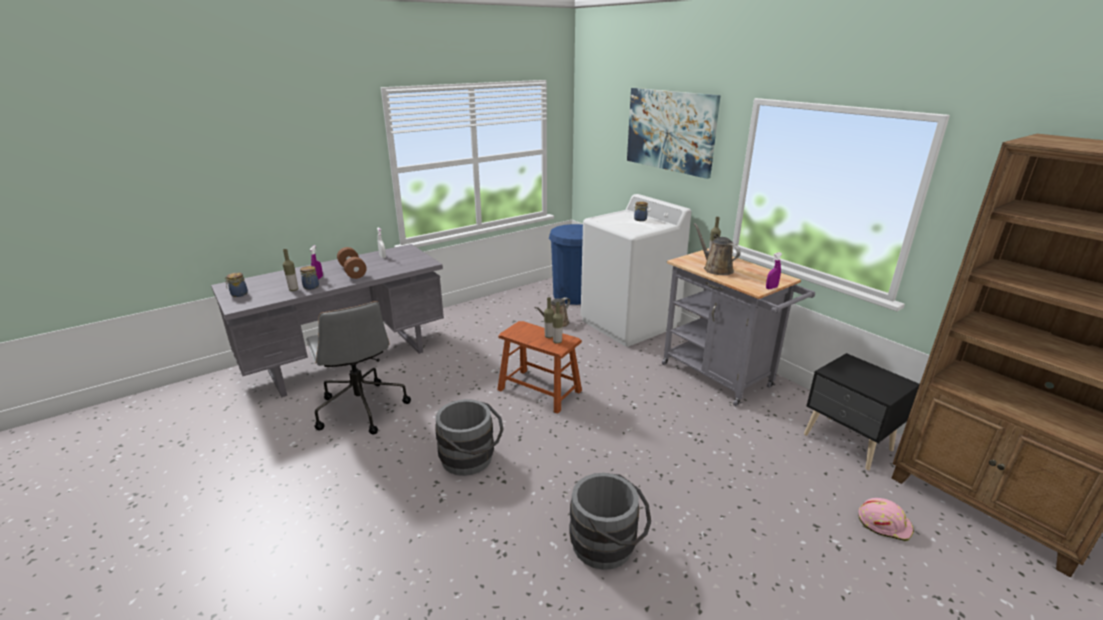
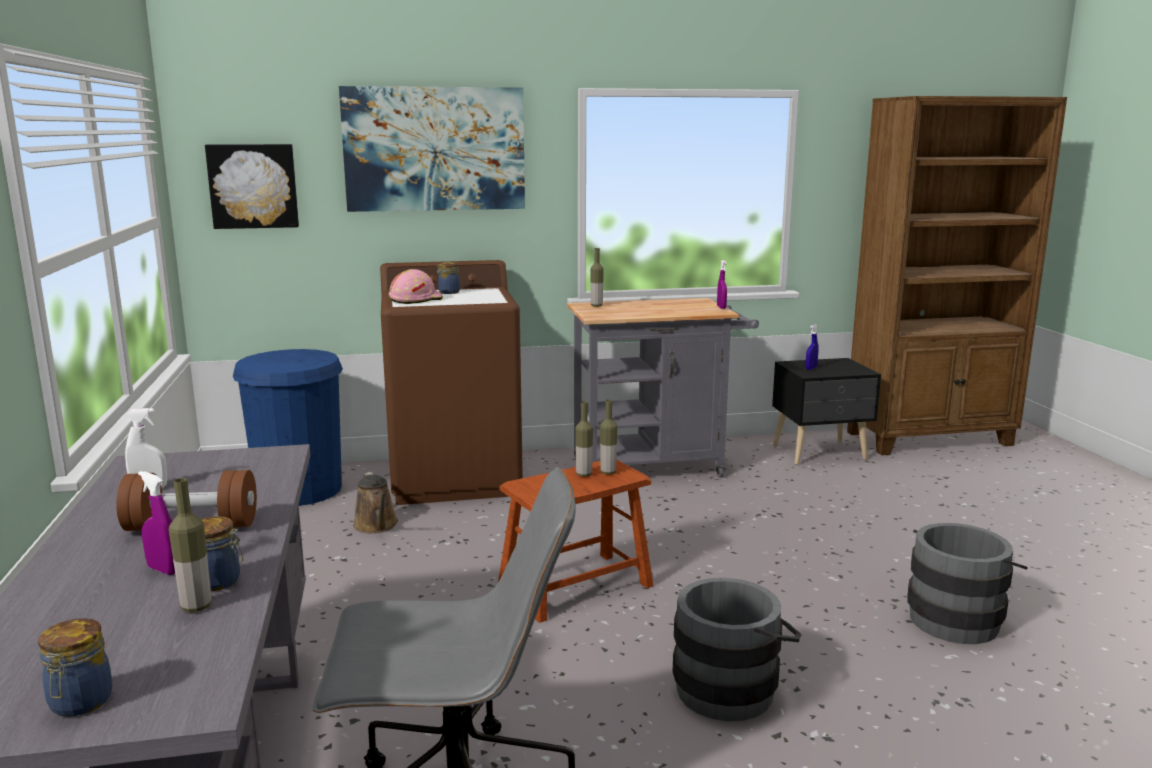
camera: 65 degrees left, 10 degrees down
(598, 138) = (253, 186): none -> picture
(629, 324) = (455, 477): white washing machine -> brown washing machine
(715, 269) = (641, 311): brown watering can -> none
(850, 370) = (811, 368): none -> blue spray bottle
(884, 523) = (943, 478): pink hard hat -> pink hard hat (415, 299)

